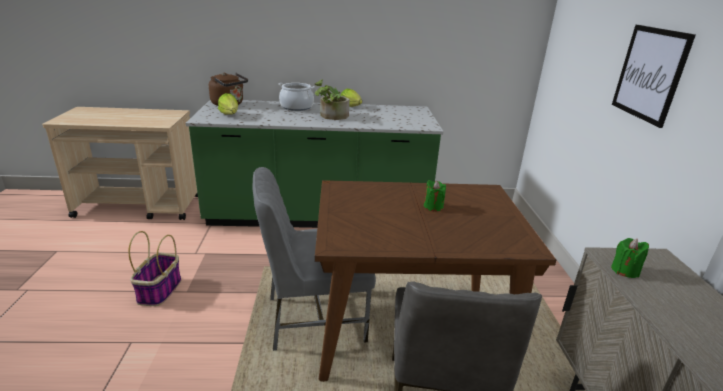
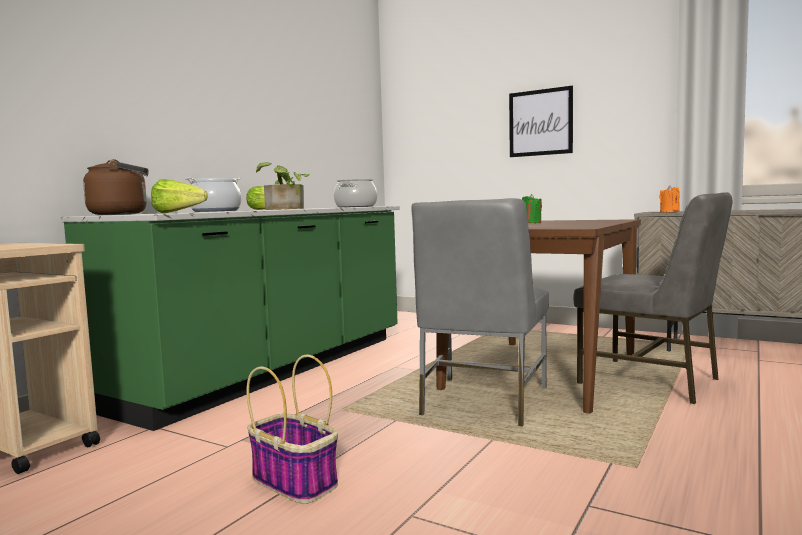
camera: 55 degrees left, 20 degrees down
(404, 123) = (356, 206): none -> cooking pot
(624, 271) = (669, 212): green candle -> orange candle

